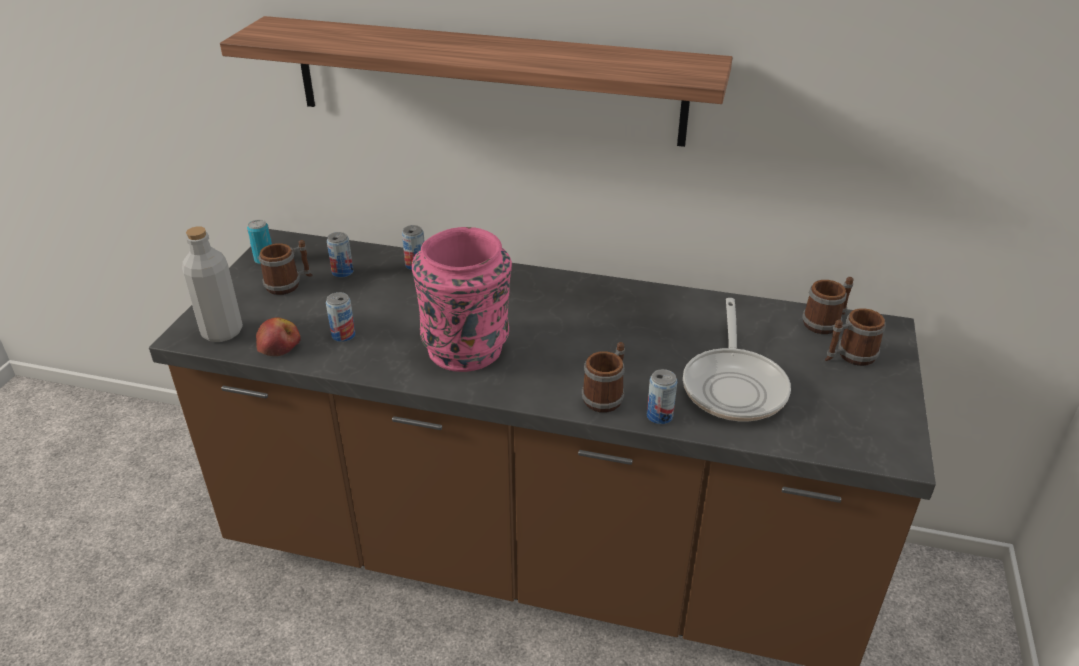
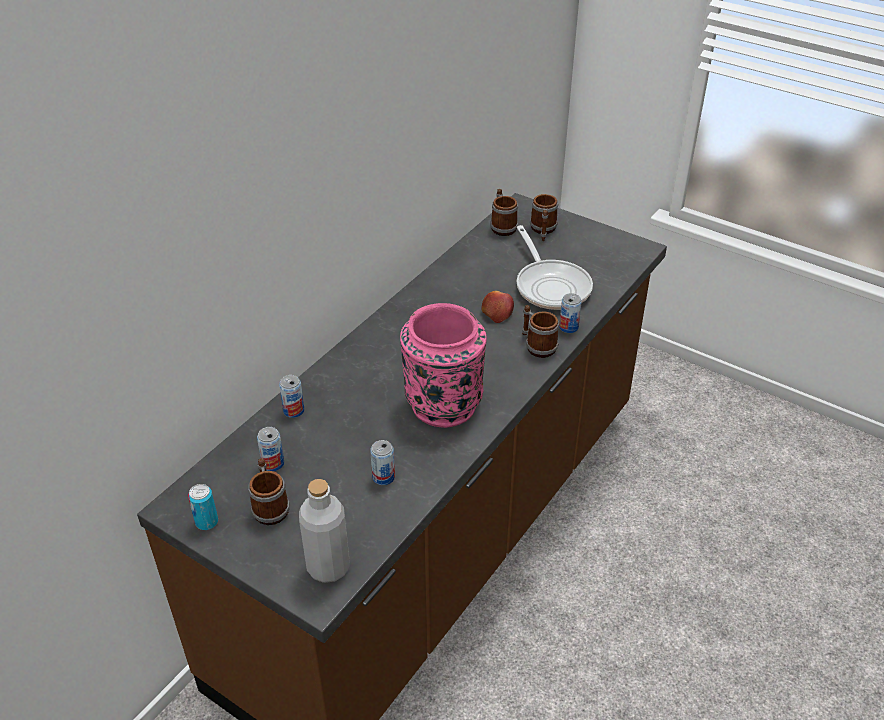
camera: 70 degrees left, 5 degrees up
(279, 345) = (376, 524): apple -> apple (497, 312)
(486, 80) = (288, 213): shelf -> none
(734, 385) = (551, 286): frying pan -> frying pan turned 45 degrees clockwise

